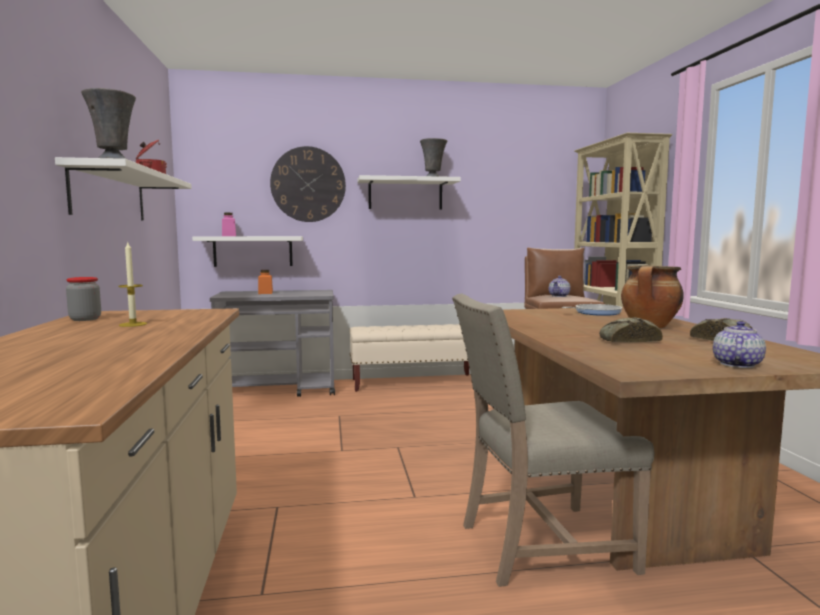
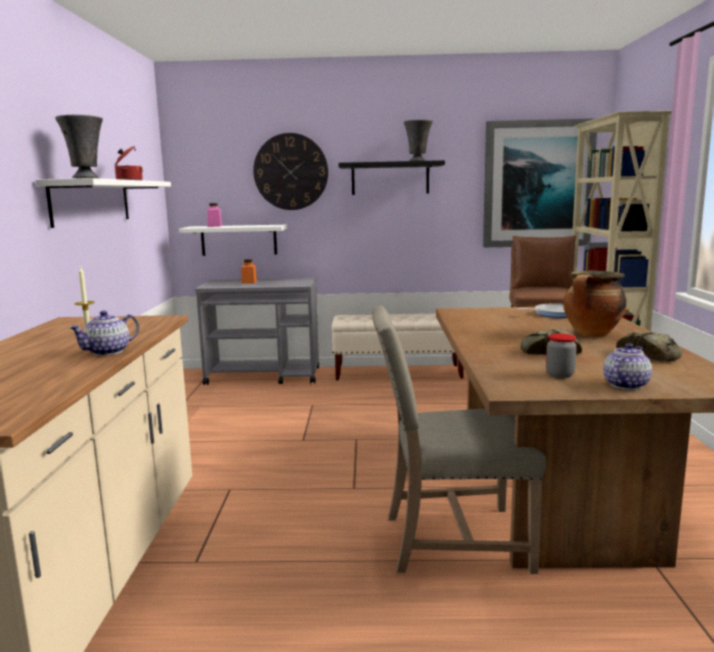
camera: 10 degrees right, 5 degrees up
(85, 319) = (55, 327): jar -> jar (560, 375)
(405, 194) = (390, 178): white shelf -> black shelf
(539, 204) = (537, 184): none -> picture
(559, 296) = (542, 288): teapot -> teapot (108, 351)

